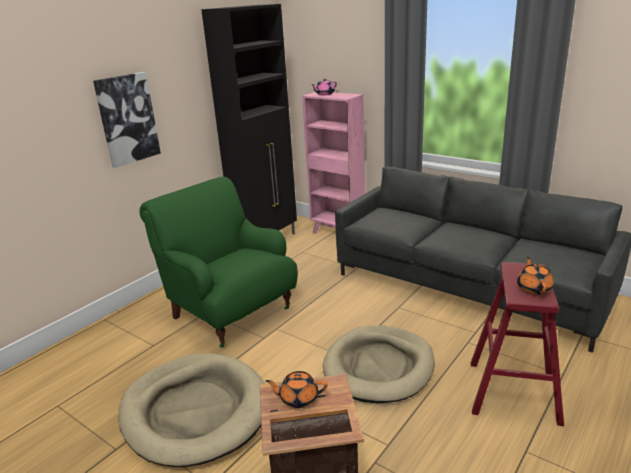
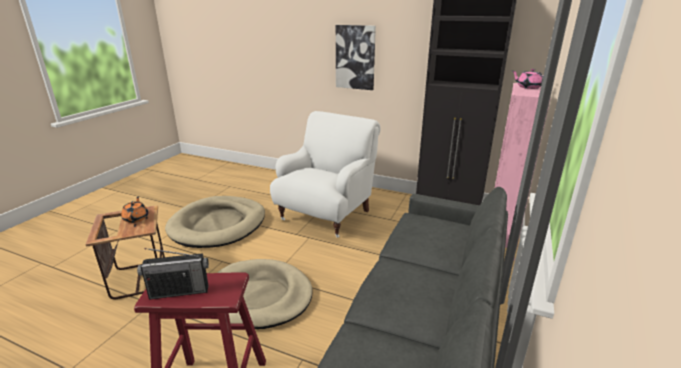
camera: 75 degrees right, 0 degrees up
(230, 312) = (327, 215): green armchair -> white armchair
(534, 288) = (179, 291): orange teapot -> radio

